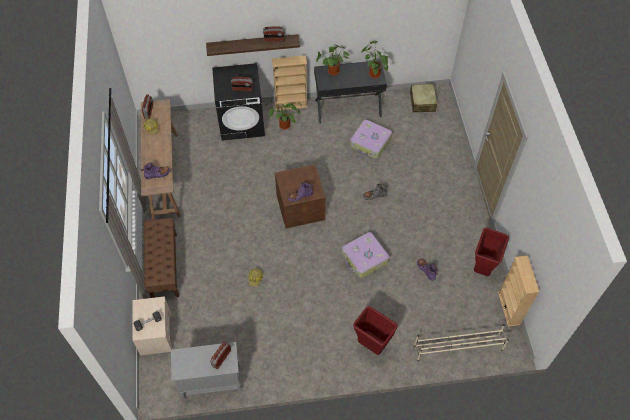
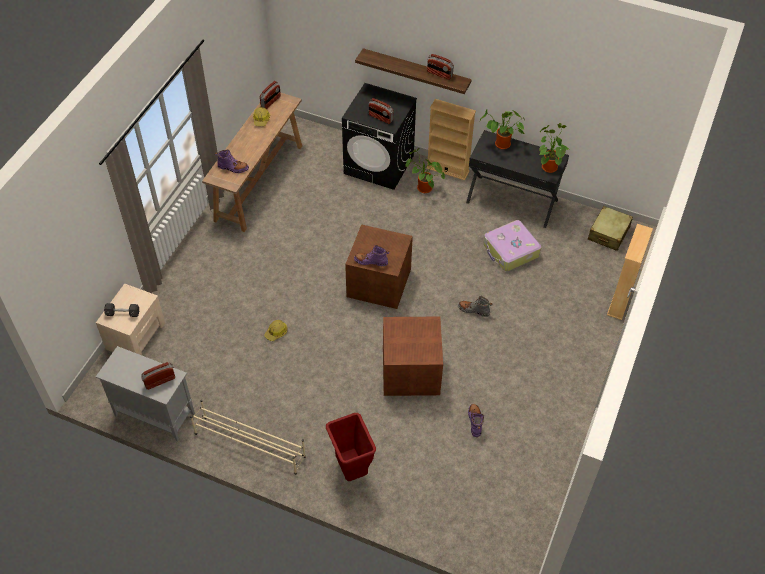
camera: 30 degrees right, 5 degrees down
(164, 266) = (192, 273): brown bench -> none
(364, 258) = (411, 372): suitcase -> brown storage box
(458, 347) = (450, 526): beige shoe rack -> beige shoe rack (249, 444)
(483, 268) = (547, 455): red trash can -> none
(509, 308) = (546, 517): beige bookcase -> beige bookcase (620, 300)

